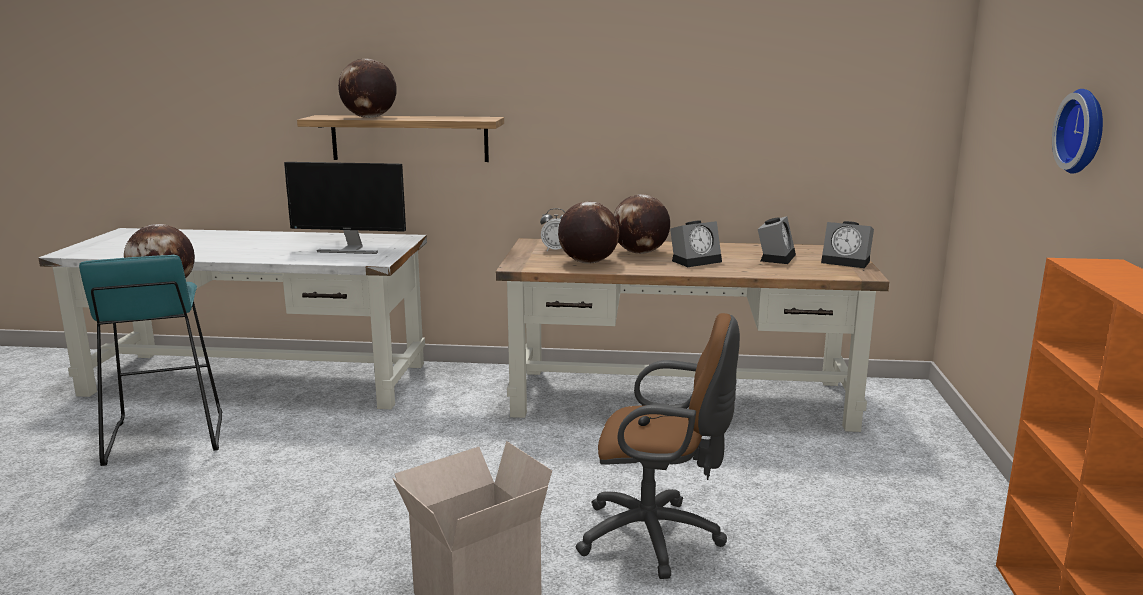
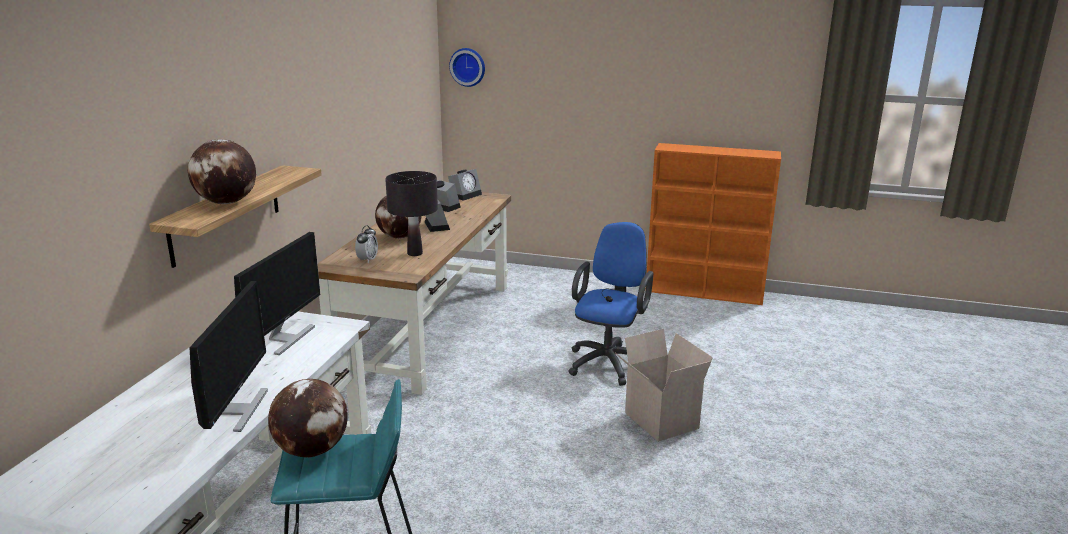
camera: 80 degrees left, 5 degrees up
(220, 254) = (238, 410): none -> monitor
(588, 262) = (415, 253): globe -> black table lamp
(657, 537) = (609, 361): brown office chair -> blue office chair
(1085, 131) = (600, 92): wall clock -> wall clock (468, 67)

